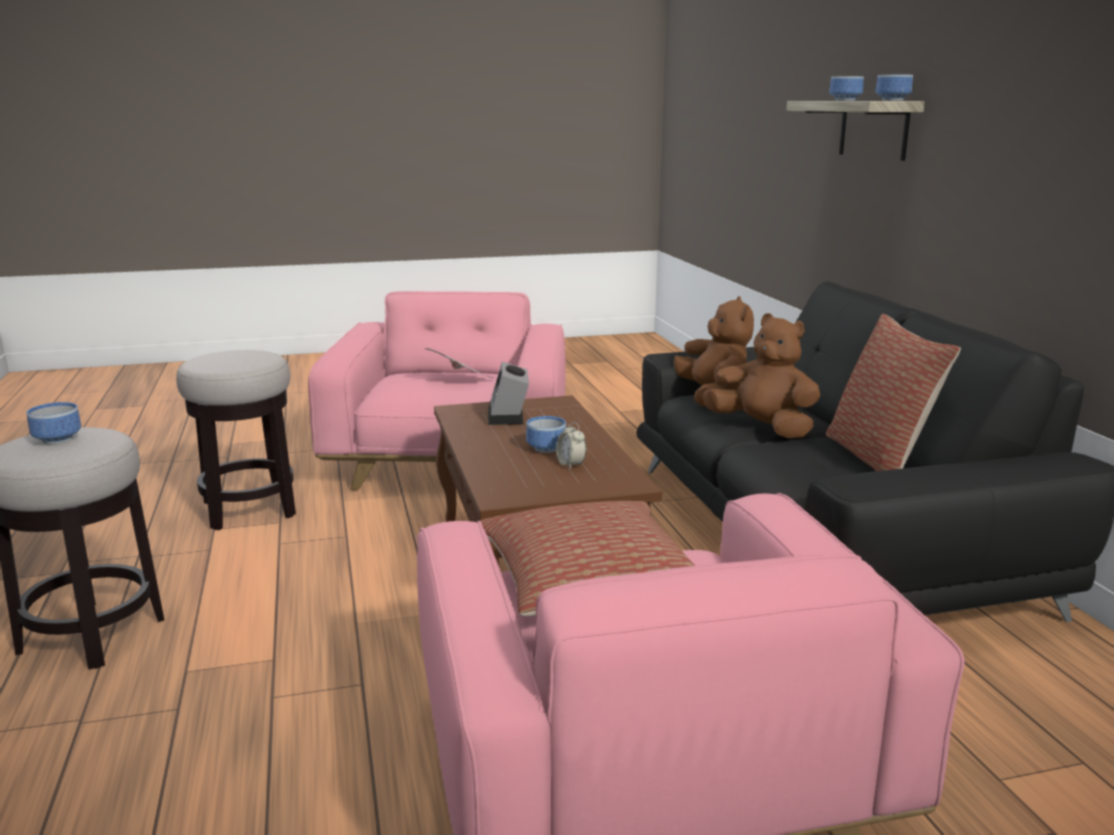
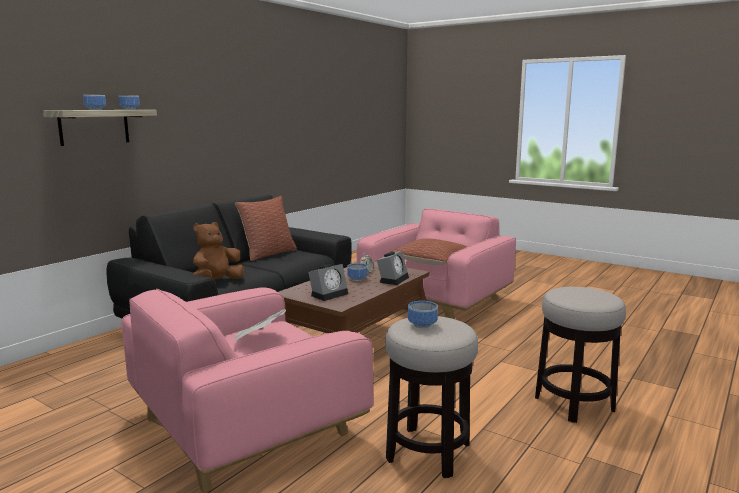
camera: 130 degrees left, 5 degrees down
(56, 440) = (584, 295): bowl -> bowl (423, 324)
(495, 468) = (393, 279): none -> alarm clock
(763, 428) = (254, 269): brown plush toy -> none

